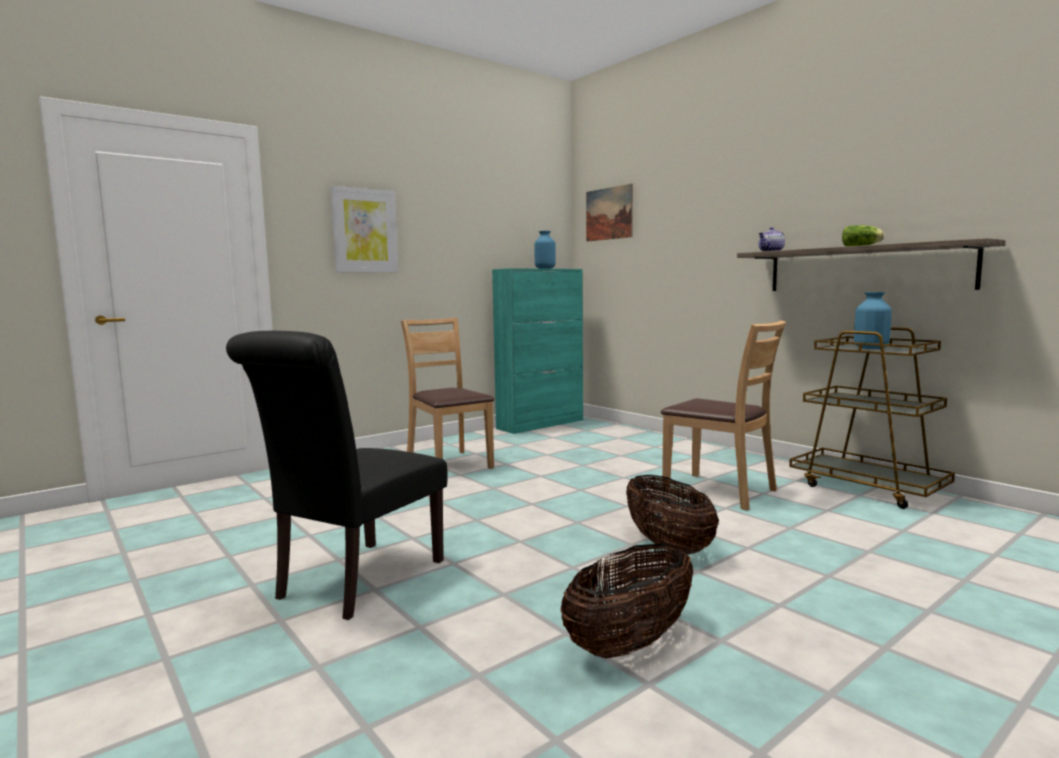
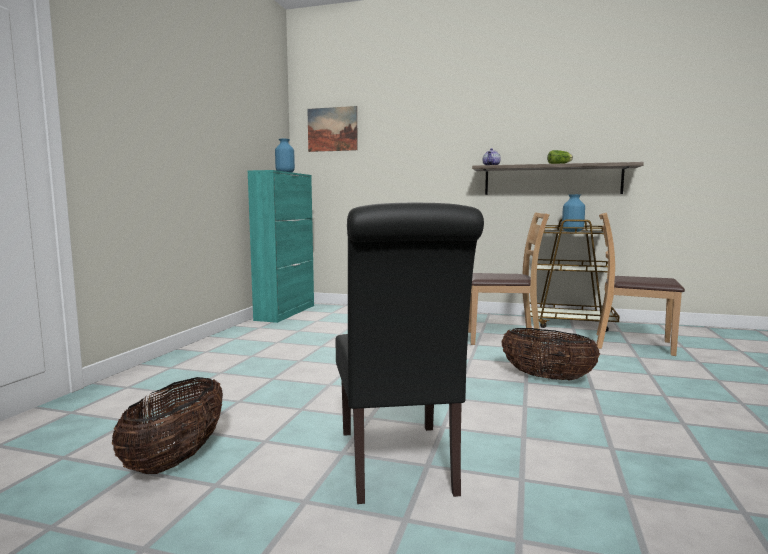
camera: 35 degrees left, 0 degrees up
(364, 231) = (151, 119): picture -> none
(449, 464) = (271, 354): brown chair -> brown chair (632, 344)
(630, 643) = (652, 441): basket -> basket (176, 459)

